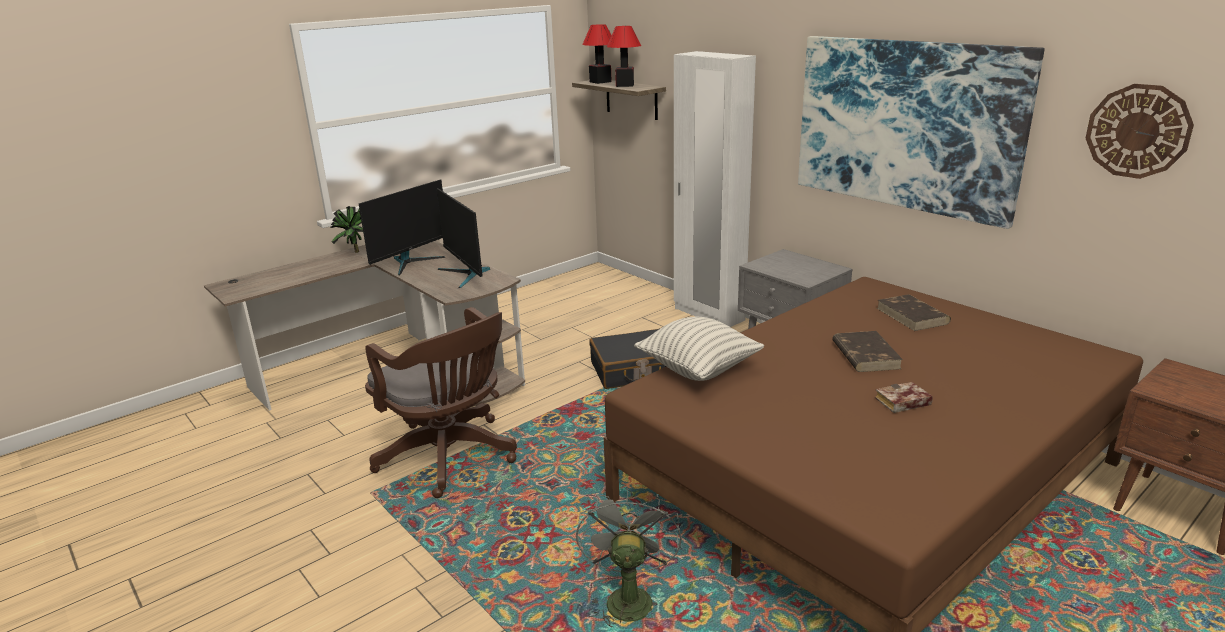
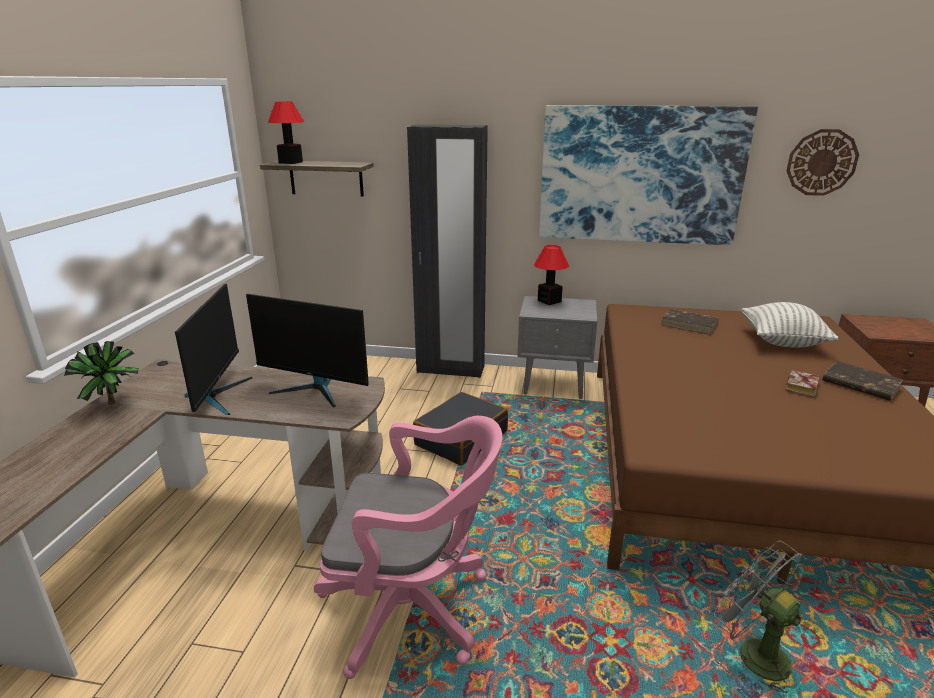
camera: 40 degrees left, 0 degrees up
(451, 458) = (414, 608): brown office chair -> pink office chair
(625, 85) = (328, 163): table lamp -> table lamp (549, 301)
(698, 369) = (650, 412): pillow -> pillow (782, 341)
(708, 314) = (450, 369): white wardrobe -> black wardrobe
(865, 355) = (720, 360): brown book -> brown book (860, 384)

